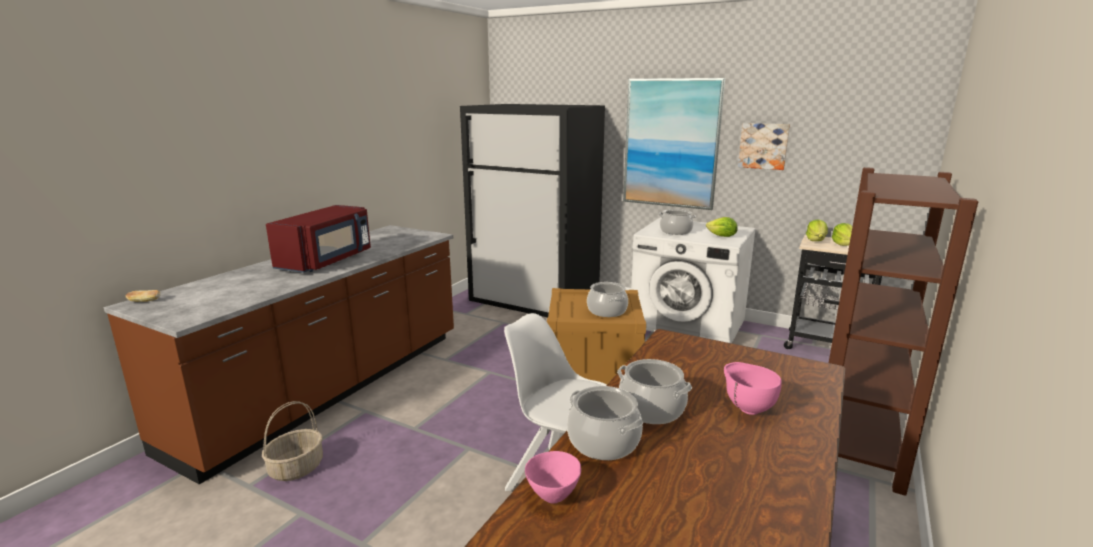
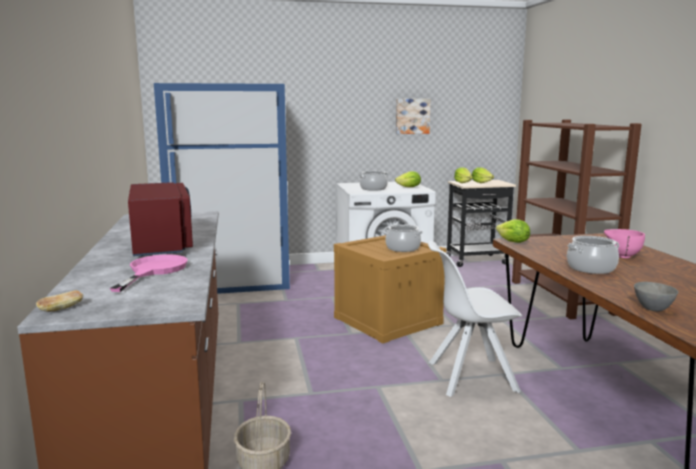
camera: 40 degrees left, 5 degrees down
(257, 284) = (153, 271): none -> pink frying pan
(534, 298) = (231, 280): black fridge -> blue fridge
(552, 494) = (652, 309): pink bowl -> grey bowl
(604, 441) = (611, 285): cooking pot -> none
(665, 341) = (513, 242): none -> lettuce
(671, 143) = (340, 118): picture -> none

